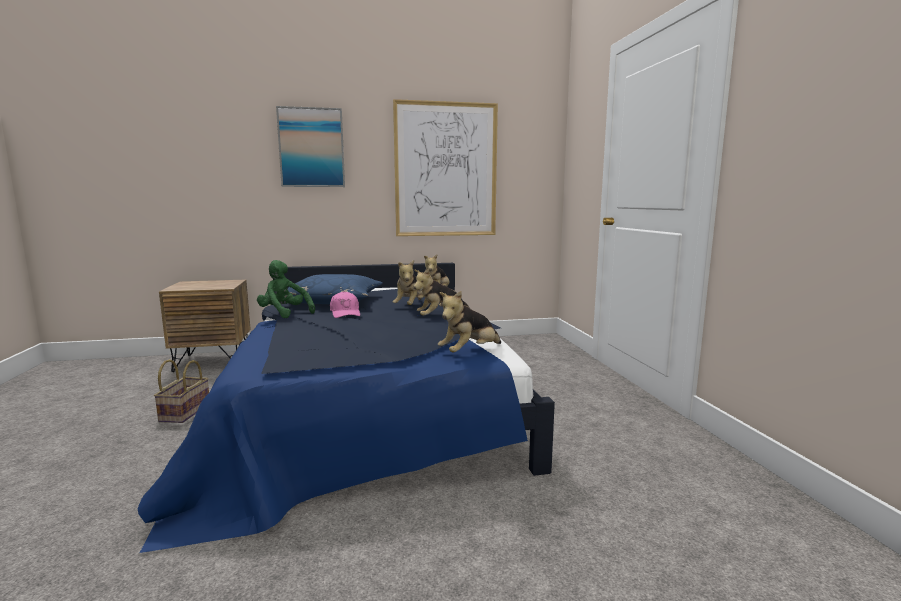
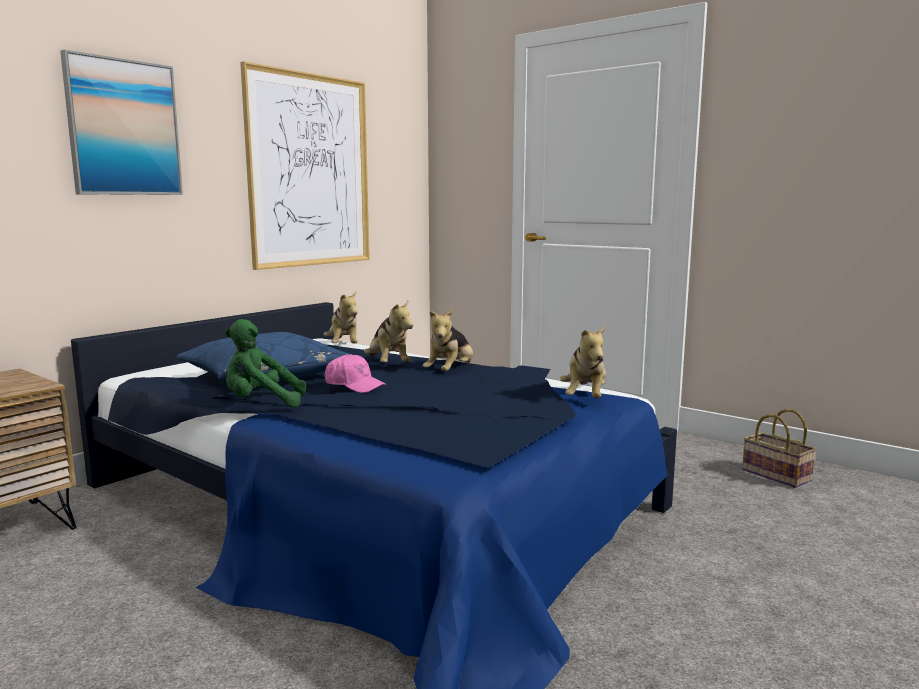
camera: 40 degrees left, 0 degrees up
(185, 411) = (131, 612): basket -> basket (774, 475)

